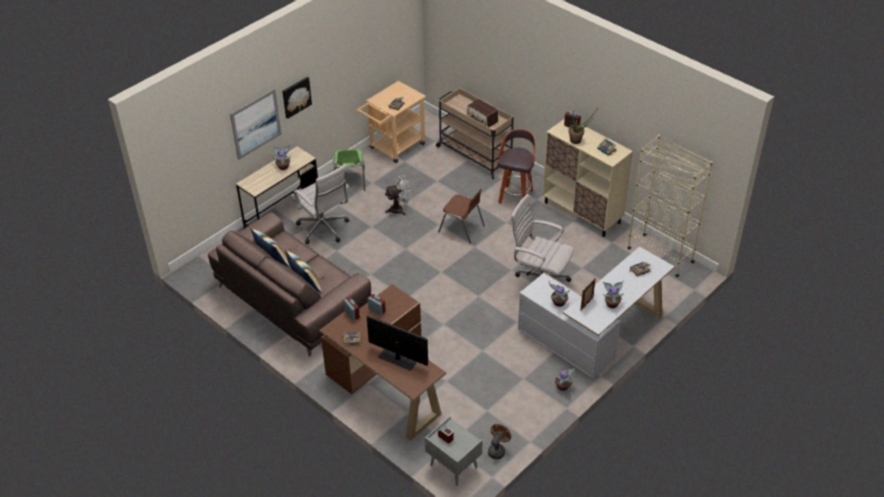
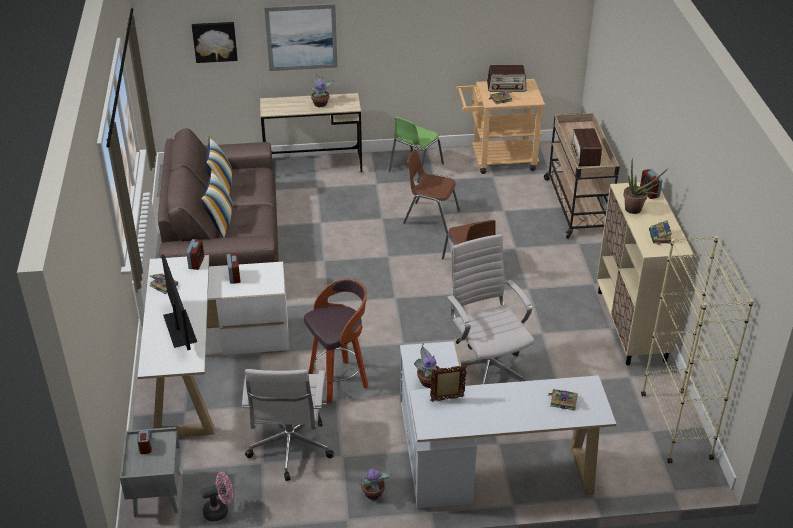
camera: 40 degrees right, 5 degrees down
(296, 97) = (367, 29): picture -> picture (215, 41)
(324, 230) = (333, 198): white office chair -> white office chair (290, 450)
(386, 381) = (206, 367): brown desk -> white desk
(389, 94) = (506, 87): none -> radio
(399, 209) = (430, 217): white fan -> brown chair
(497, 450) = (220, 510): brown fan -> pink fan
(516, 196) = (572, 268): stool -> stool (339, 381)
(612, 303) = (479, 417): potted plant -> none

